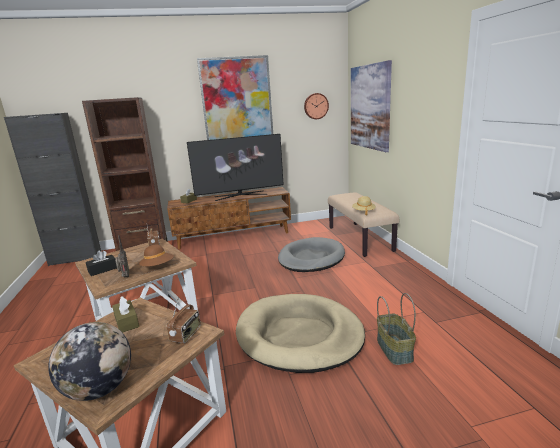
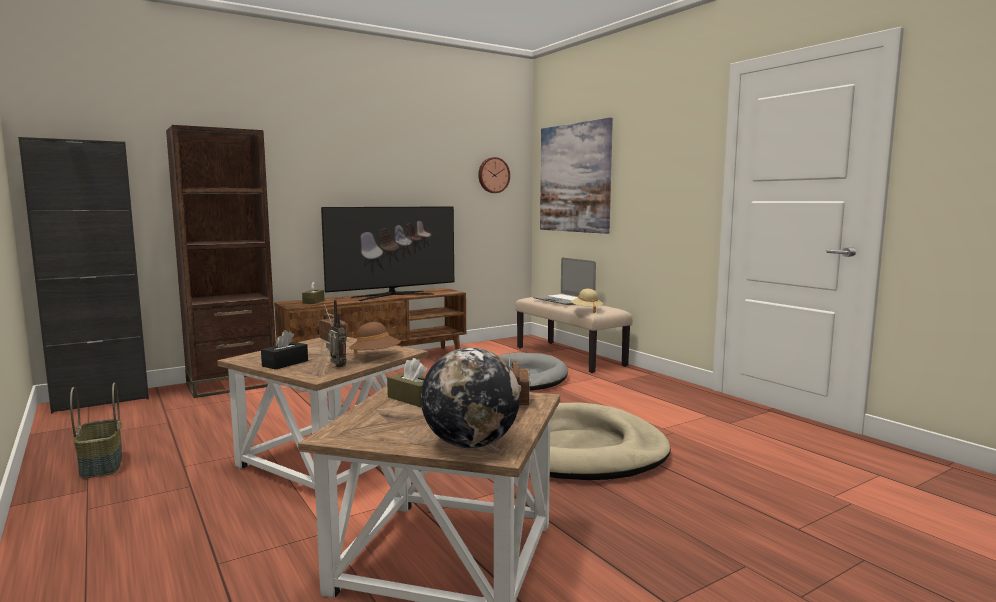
camera: 20 degrees left, 10 degrees down
(237, 104) = (389, 161): picture -> none
(356, 199) = (564, 300): none -> laptop
(395, 349) = (705, 449): basket -> basket (102, 465)

